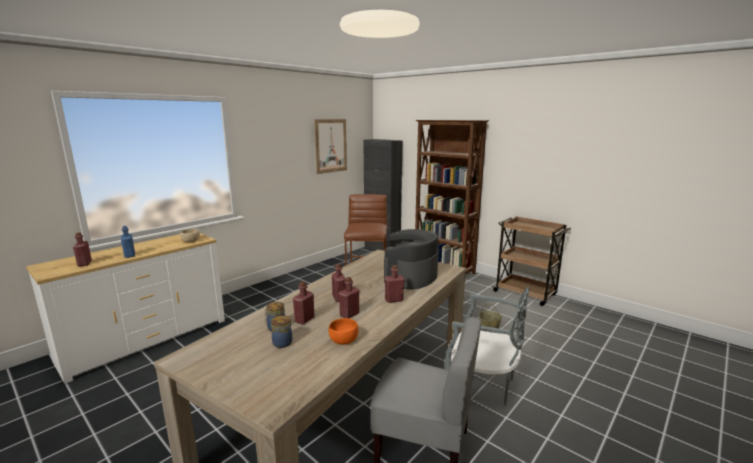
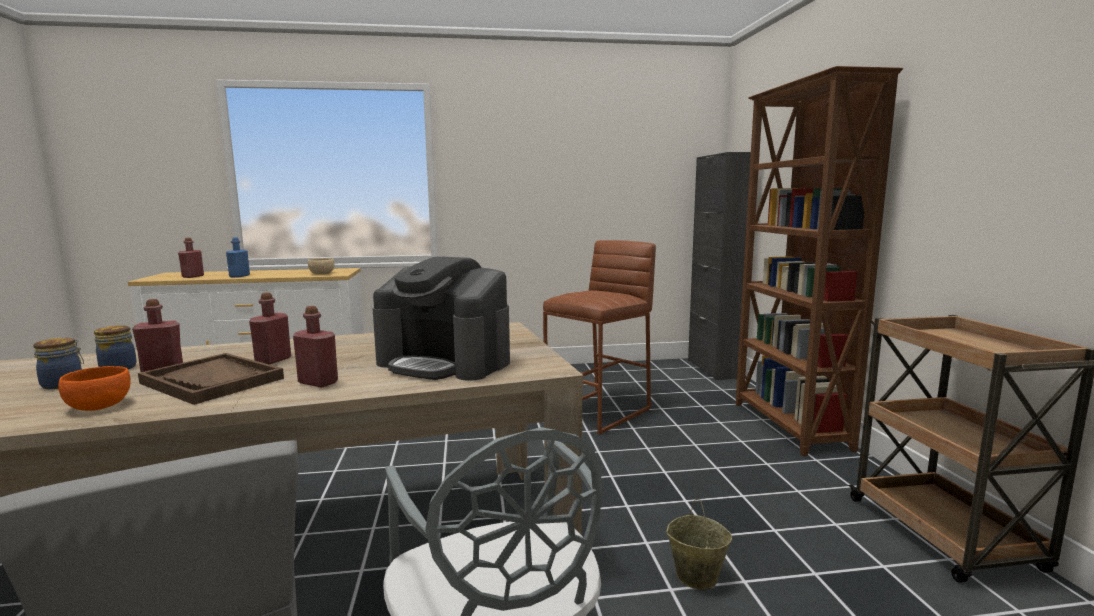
camera: 40 degrees right, 5 degrees down
(331, 146) = (623, 165): picture -> none
(349, 315) = (213, 381): red bottle -> brown tray
(411, 277) = (445, 362): coffee machine -> coffee machine turned 135 degrees counterclockwise

